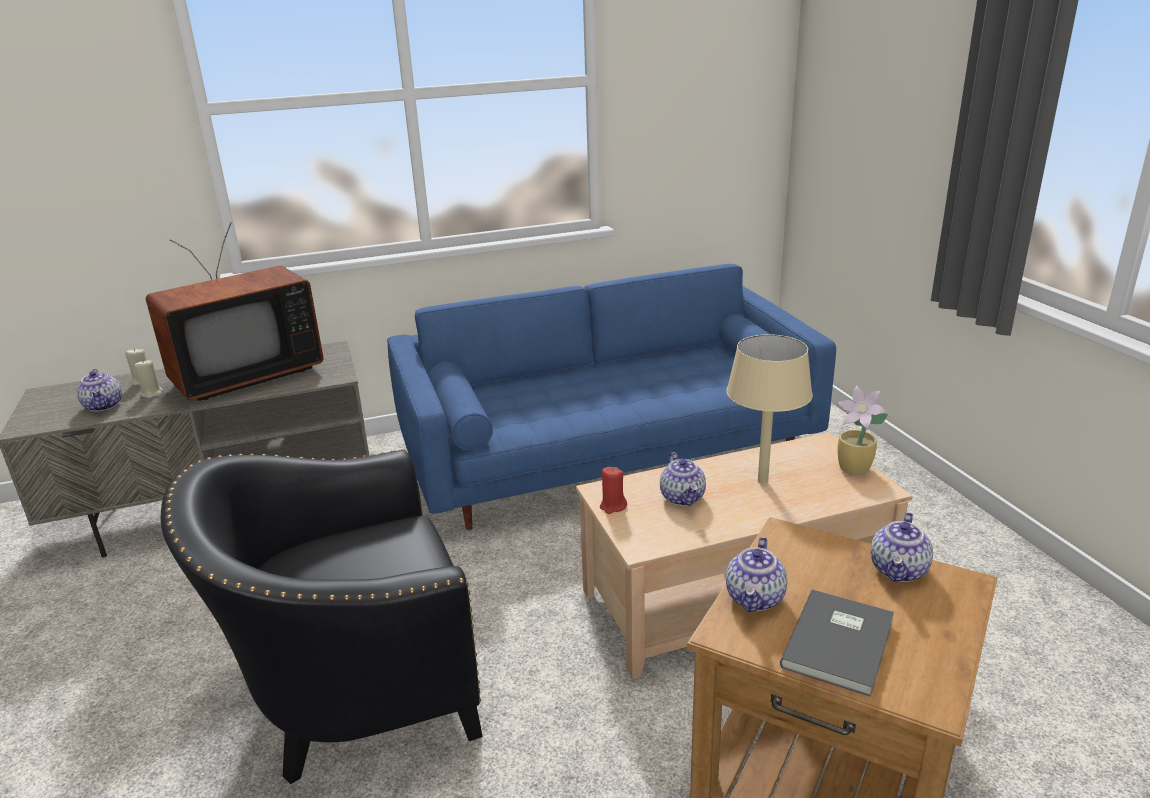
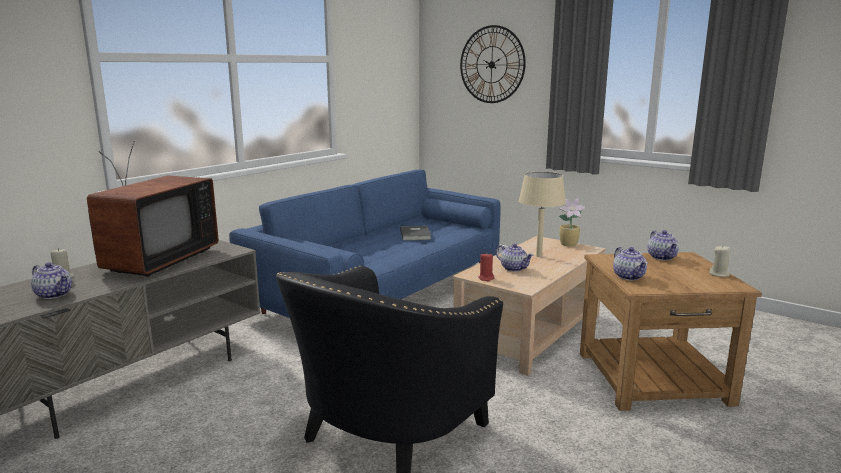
camera: 35 degrees left, 10 degrees down
(152, 393) = (89, 281): beige candle -> beige candle (719, 274)
(841, 643) = (682, 280): grey book -> grey book (416, 234)
(887, 87) = (491, 64): none -> wall clock

